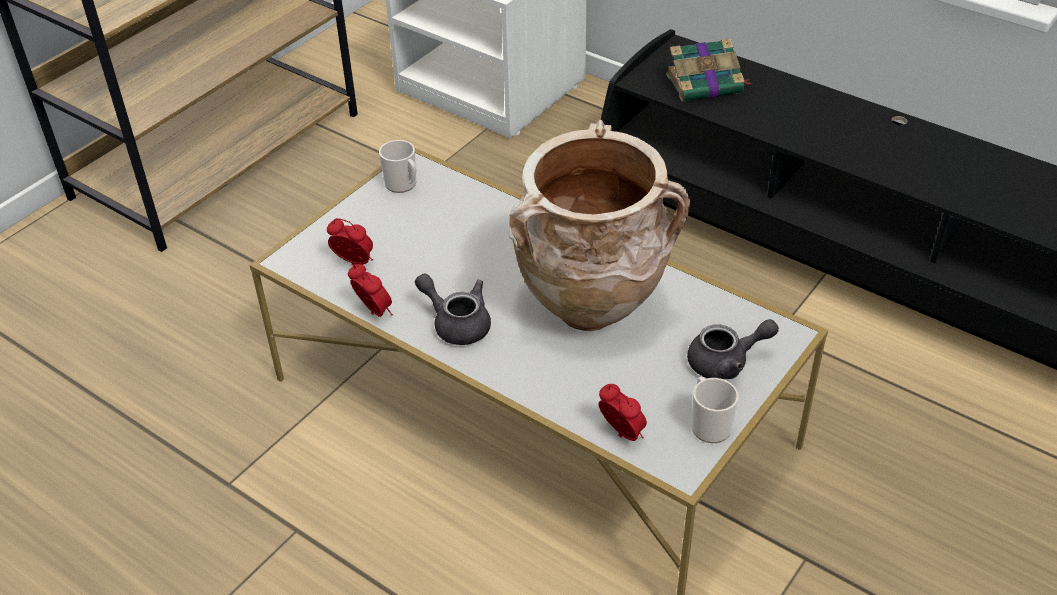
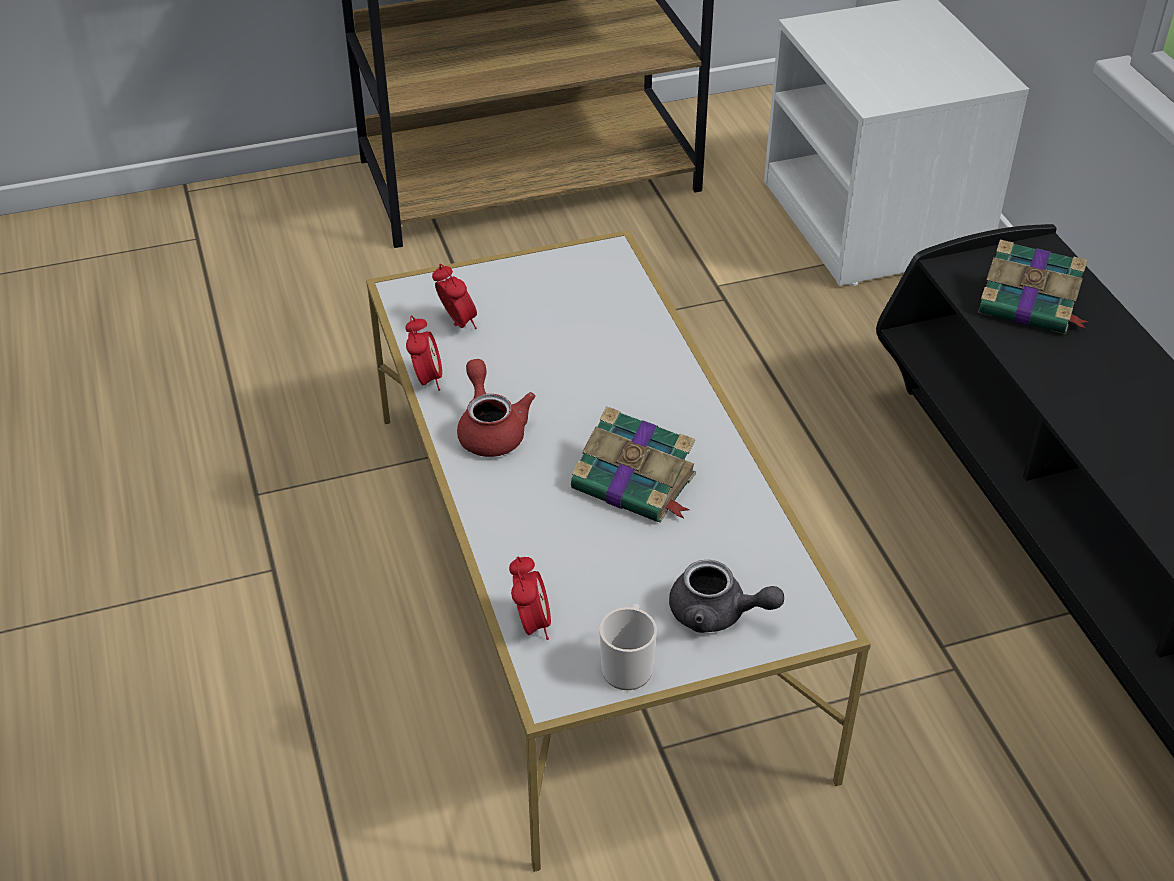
camera: 35 degrees right, 0 degrees up
(403, 185) = (581, 268): mug -> none
(457, 323) = (491, 430): grey teapot -> red teapot
(591, 308) = (636, 483): beige vase -> book

